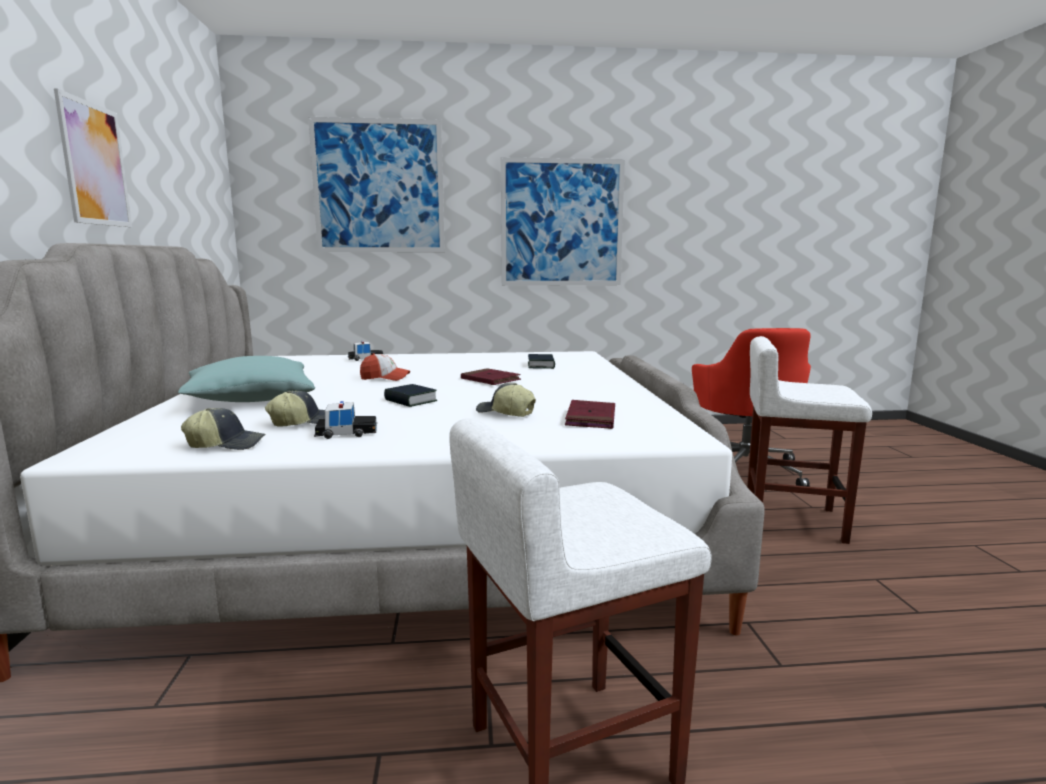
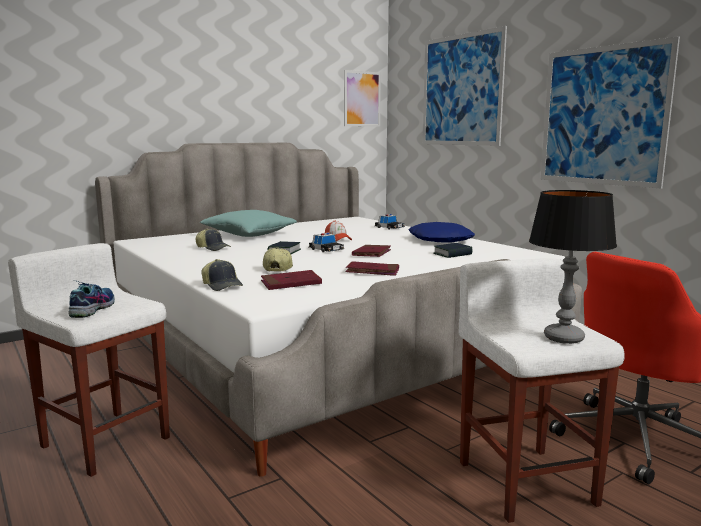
camera: 60 degrees right, 0 degrees up
(95, 164) = (231, 100): picture -> picture (362, 99)
(227, 444) = (165, 248): cap -> cap (222, 286)
(347, 432) = (202, 256): toy car -> toy car (326, 249)
(470, 358) = (440, 240): none -> blue pillow
(576, 391) = (372, 271): none -> red book
(606, 519) = (92, 308): none -> shoe
(832, 390) = (564, 338): none -> table lamp

